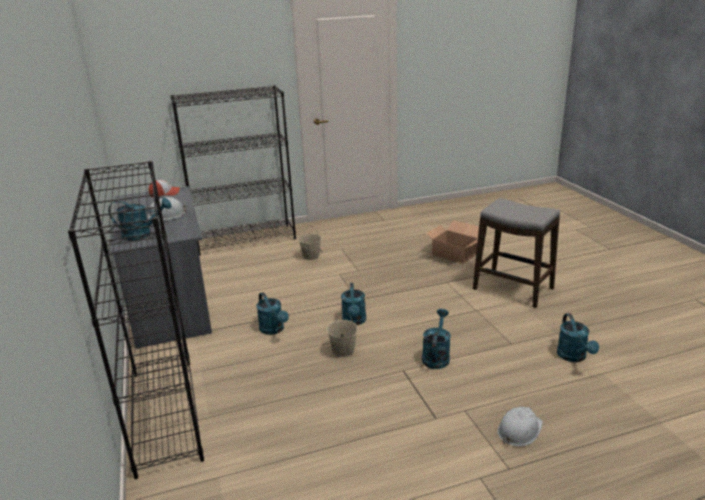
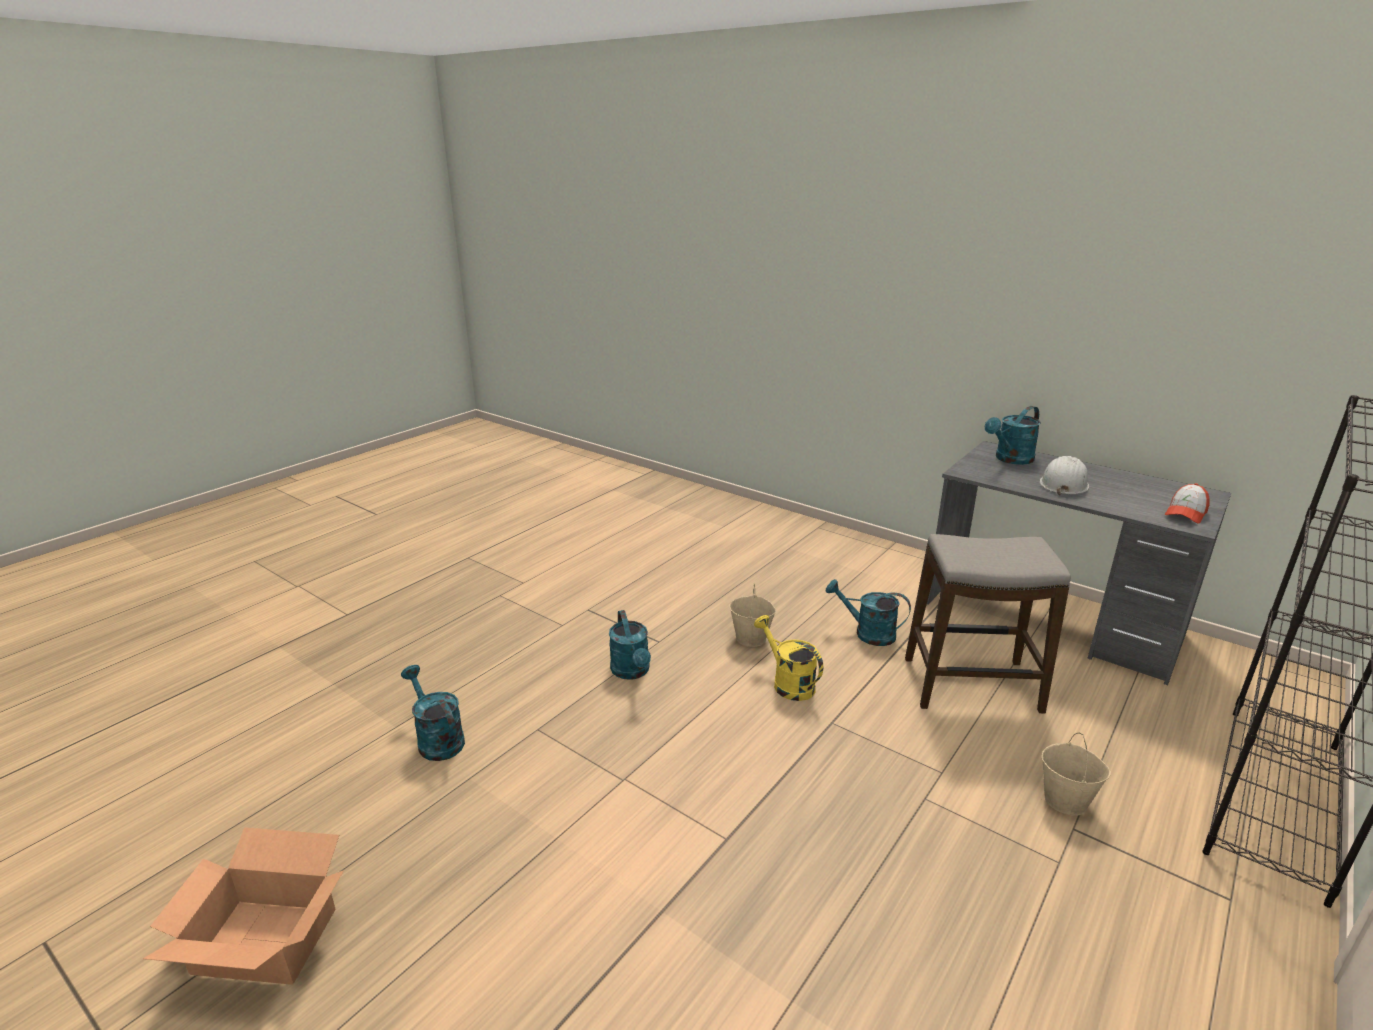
camera: 145 degrees right, 0 degrees up
(165, 413) = (828, 539): black bookcase -> none
(354, 321) = (788, 683): turquoise watering can -> yellow watering can
(454, 254) = (792, 978): cardboard box -> cardboard box (265, 942)
(513, 289) = (578, 877): stool -> stool (972, 685)
(519, 430) = (497, 626): white hard hat -> none

